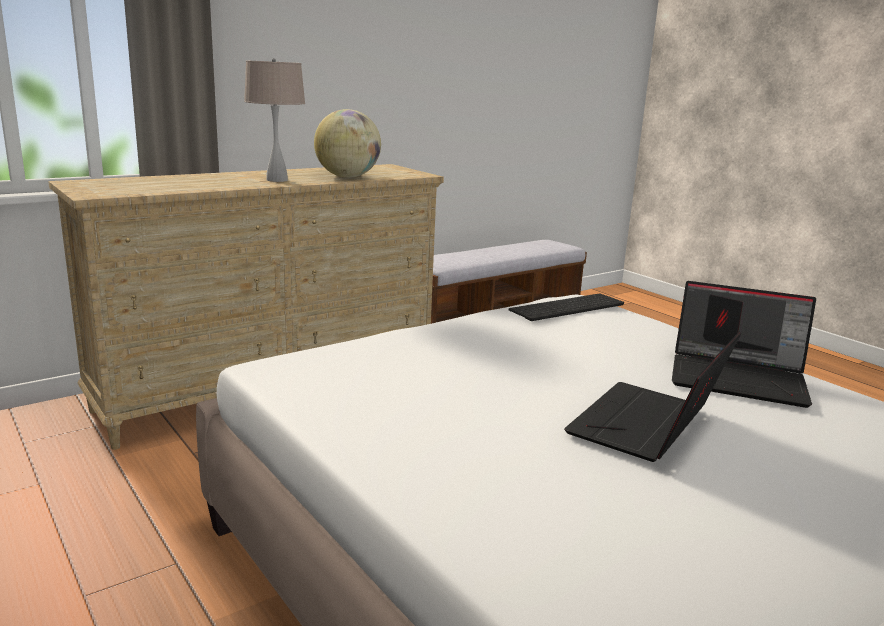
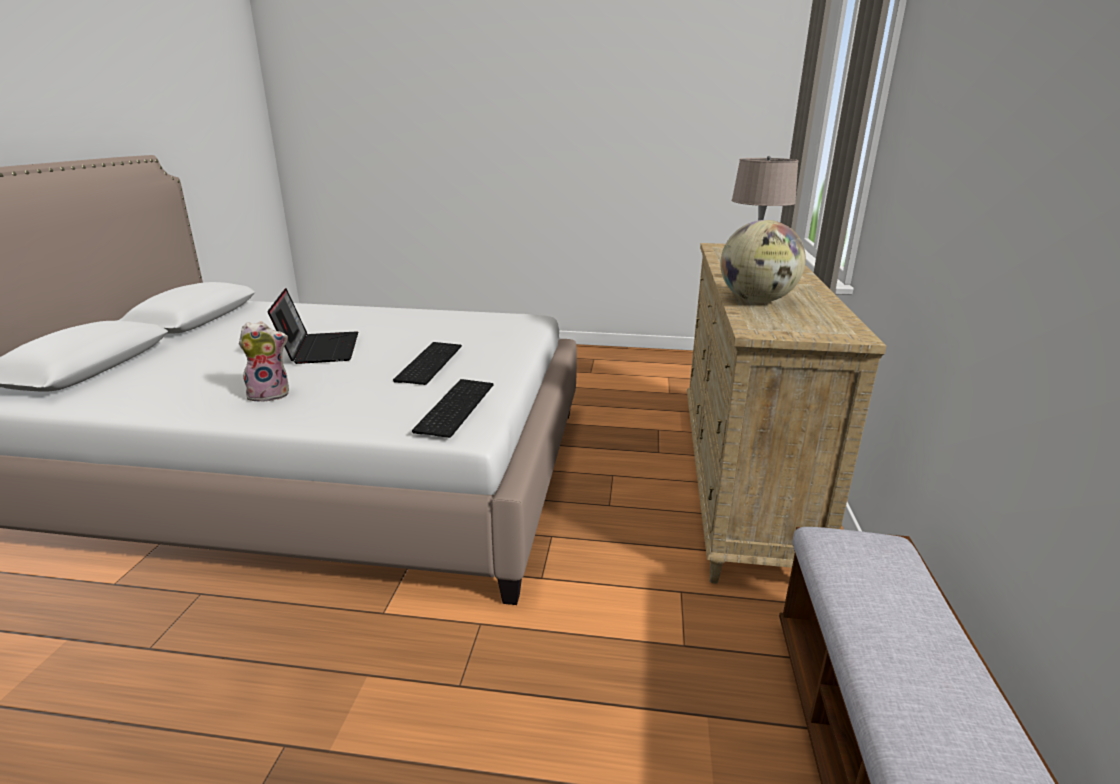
camera: 135 degrees right, 5 degrees up
(532, 346) = (428, 362): none -> keyboard
(739, 378) = (270, 394): laptop -> plush toy

